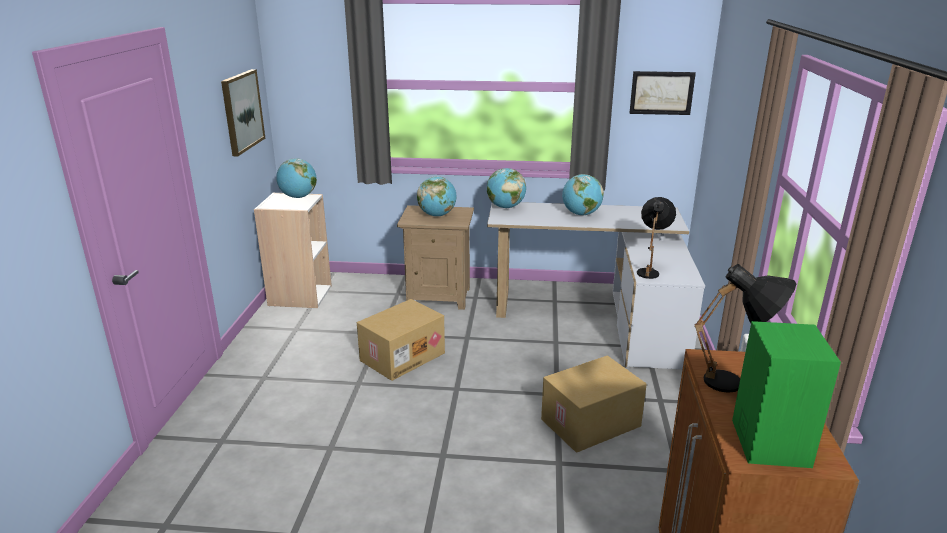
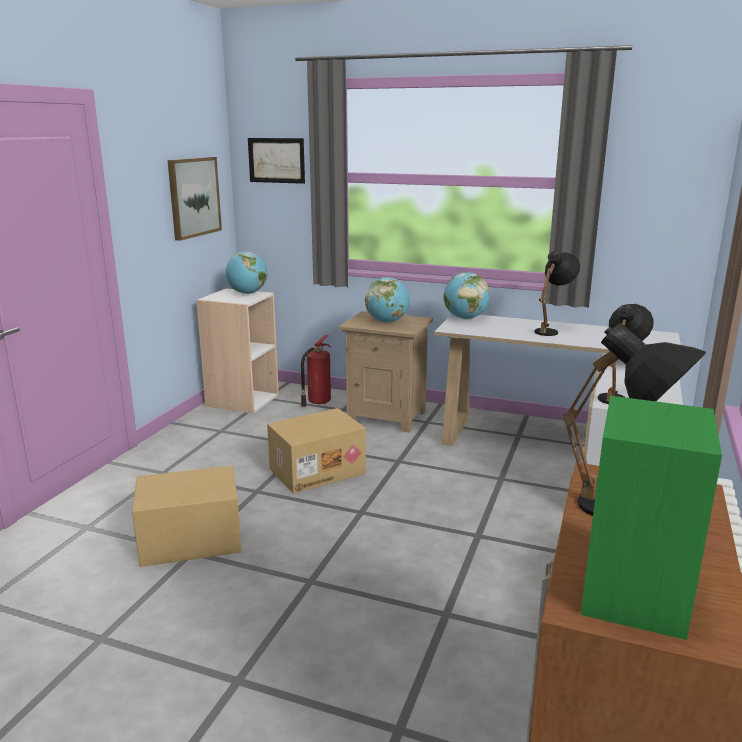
camera: 15 degrees right, 5 degrees down
(371, 289) = (317, 402): none -> fire extinguisher
(581, 214) = (551, 331): globe -> black table lamp
(591, 424) = (506, 575): cardboard box -> cardboard box (190, 541)
(661, 93) = (665, 191): picture -> picture (276, 160)

